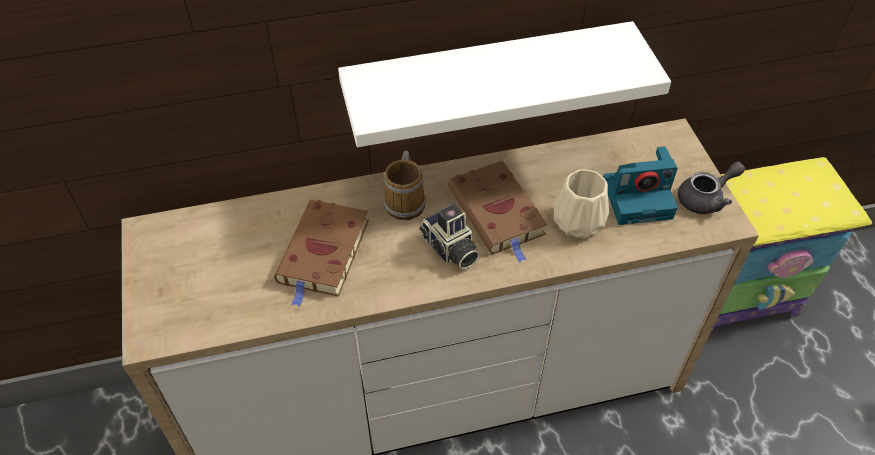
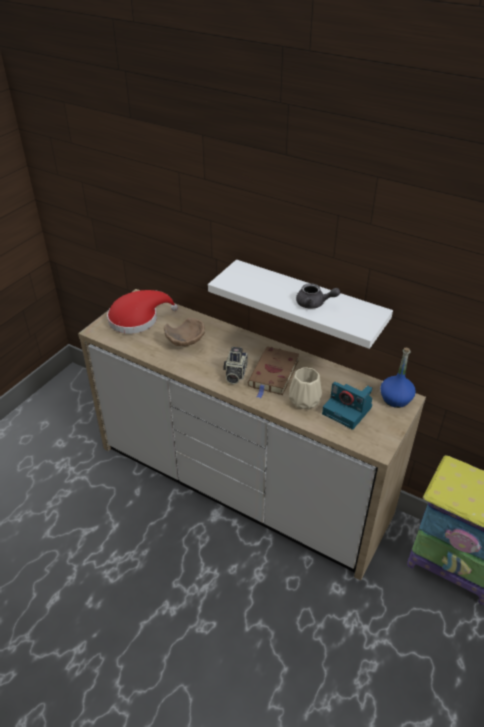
camera: 45 degrees right, 10 degrees down
(195, 268) = (137, 319): none -> red hat
(323, 254) = (185, 343): brown book -> brown bowl
(406, 202) = (242, 346): mug -> none
(663, 143) = (395, 399): none -> blue bottle
(706, 198) = (382, 433): grey teapot -> grey teapot (314, 304)

